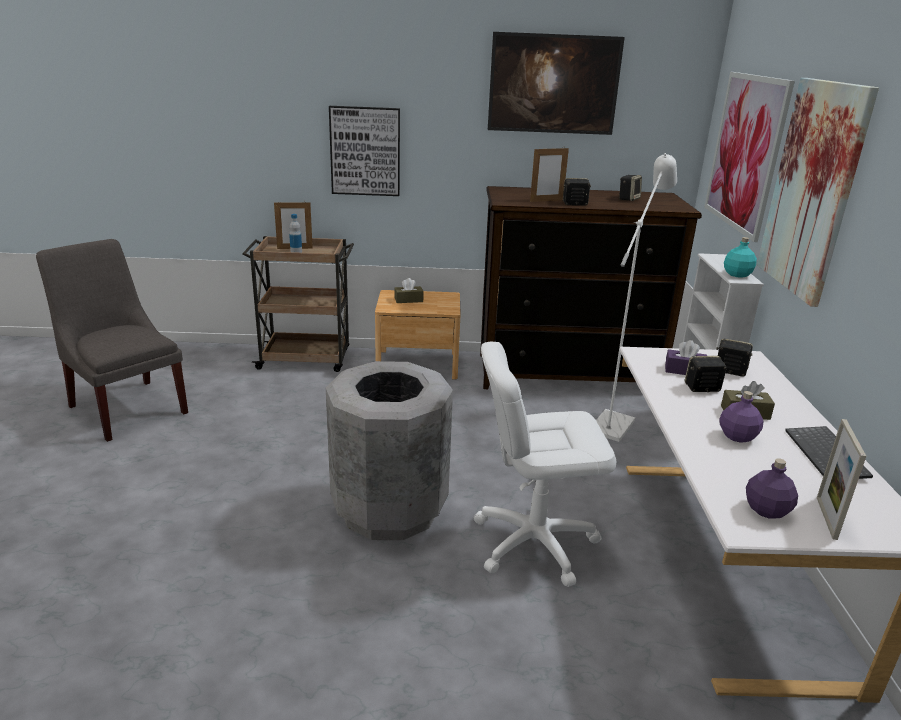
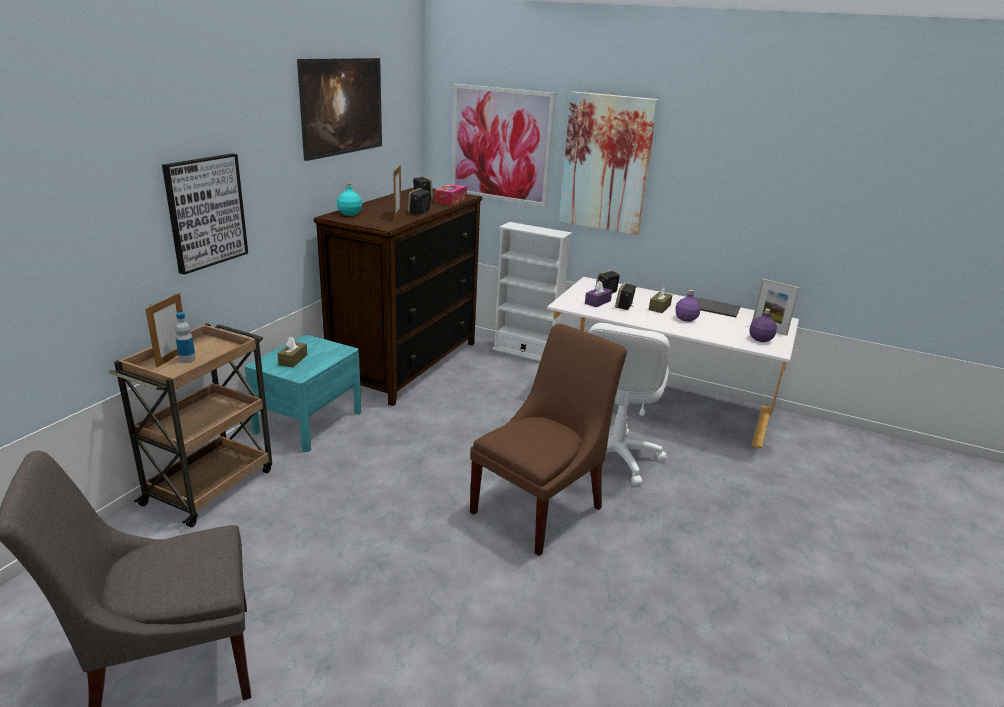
camera: 65 degrees left, 0 degrees up
(390, 509) = (541, 507): grey trash can -> brown chair
(417, 364) = (308, 422): brown nightstand -> turquoise nightstand
(614, 422) = (494, 374): white floor lamp -> none
(649, 206) = (450, 200): none -> tissue box
(737, 275) = (552, 232): turquoise bottle -> turquoise bottle (350, 214)

